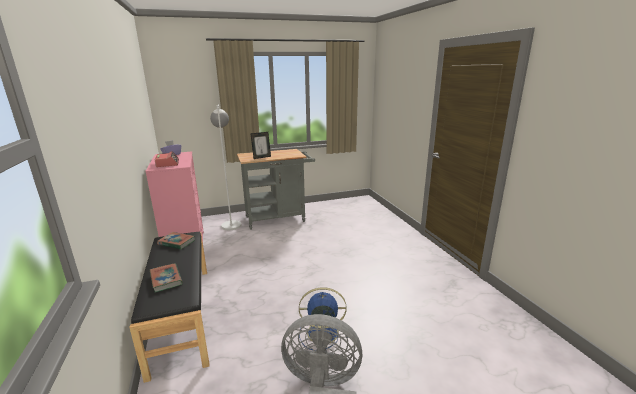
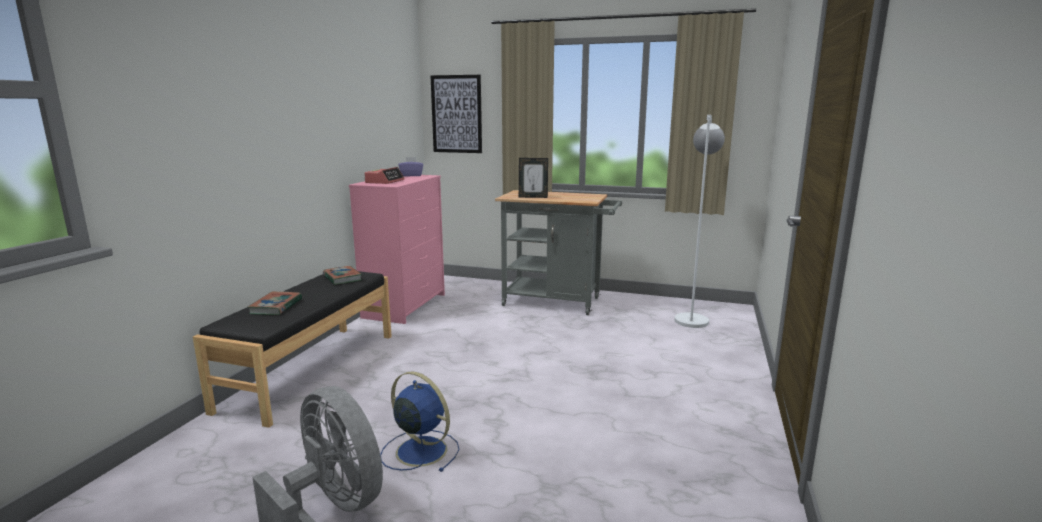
camera: 35 degrees right, 5 degrees down
(181, 104) = (456, 114): none -> picture
(231, 223) = (489, 292): white floor lamp -> white floor lamp (692, 317)

